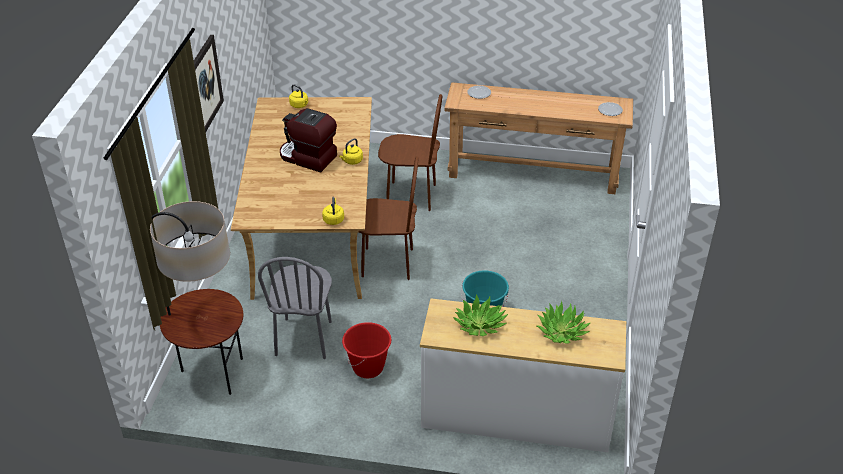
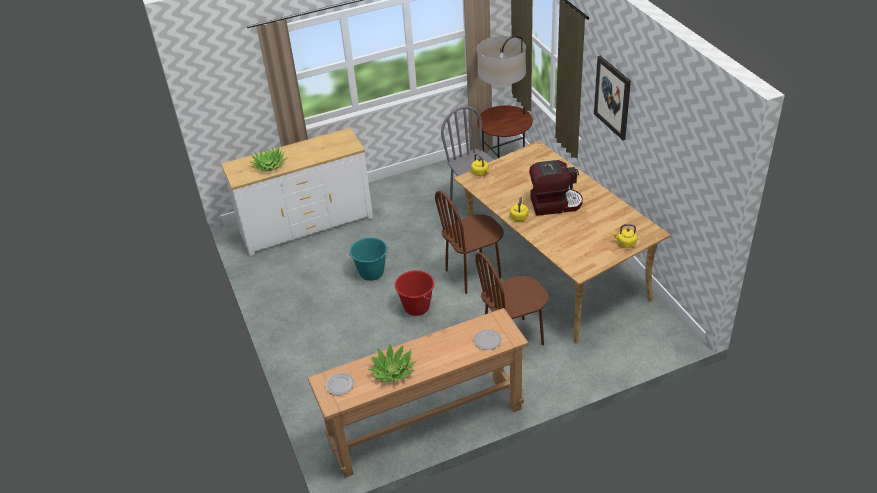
camera: 150 degrees right, 0 degrees up
(368, 367) = (419, 209): red bucket -> red bucket (416, 307)
(480, 324) = (322, 149): potted plant -> potted plant (393, 370)

